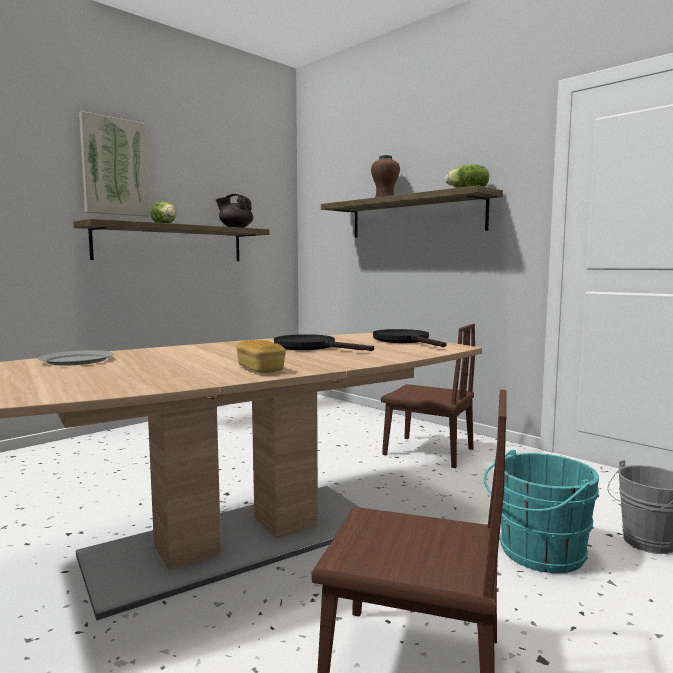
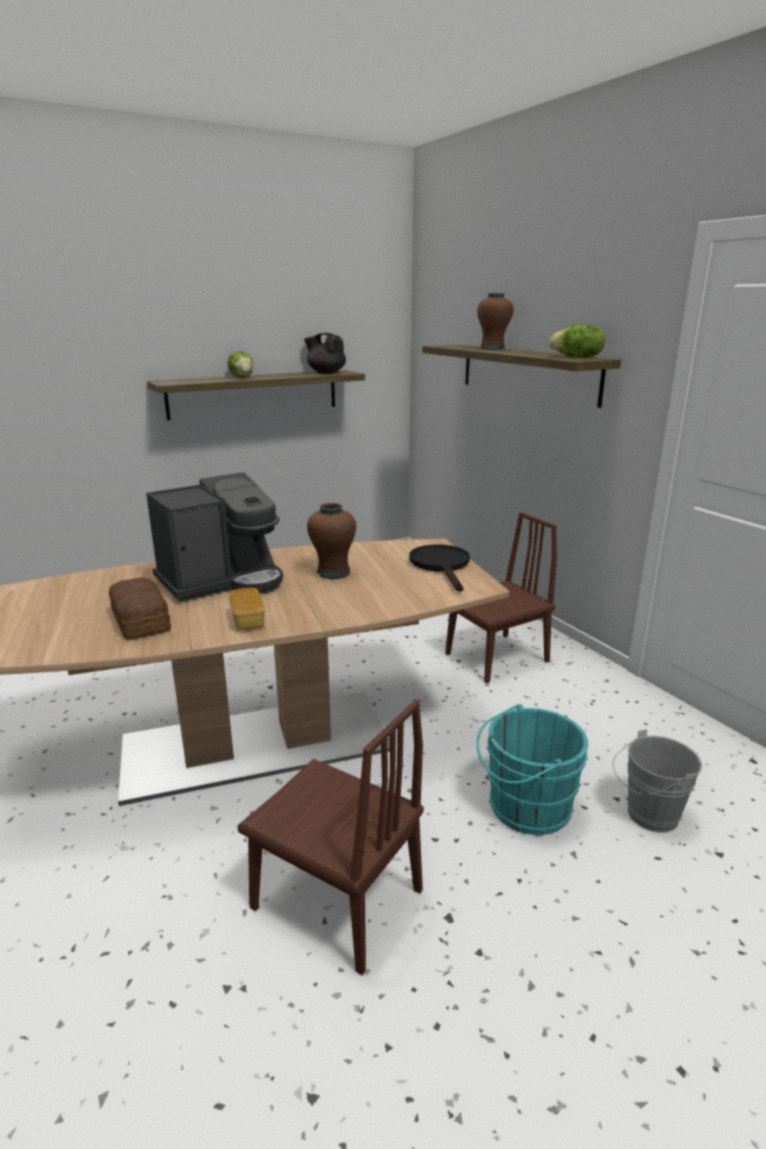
camera: 15 degrees right, 15 degrees up
(77, 360) = (109, 582): grey plate -> none
(115, 167) = (187, 314): picture -> none
(139, 376) = (139, 621): none -> bread
(206, 355) = (222, 581): none -> coffee machine
(312, 347) = (333, 573): black frying pan -> brown vase
(428, 451) = (496, 657): brown chair -> brown chair turned 75 degrees counterclockwise

